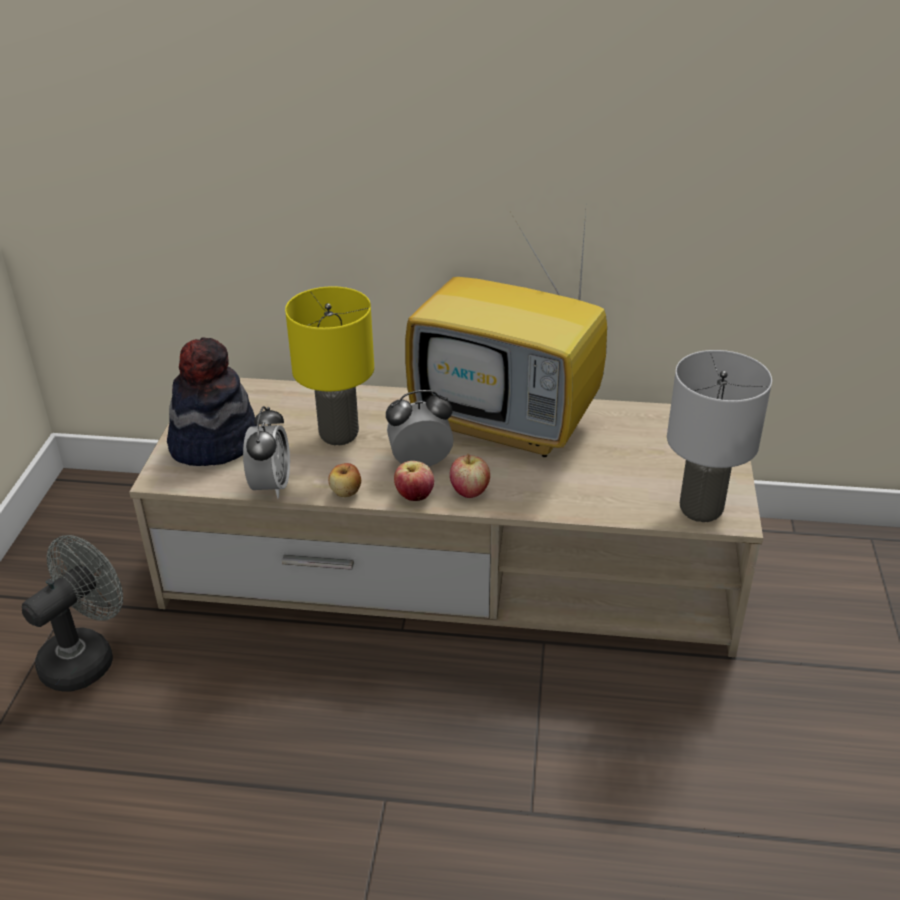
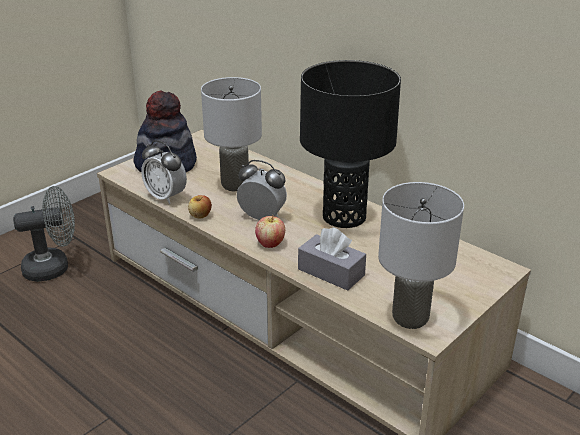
camera: 35 degrees right, 5 degrees down
(271, 486) = (166, 197): alarm clock -> alarm clock turned 90 degrees clockwise
(339, 434) = (236, 185): yellow table lamp -> white table lamp
(414, 496) = (235, 233): apple -> none
(509, 424) = (345, 217): television -> black table lamp
(571, 495) = (331, 272): none -> grey tissue box

